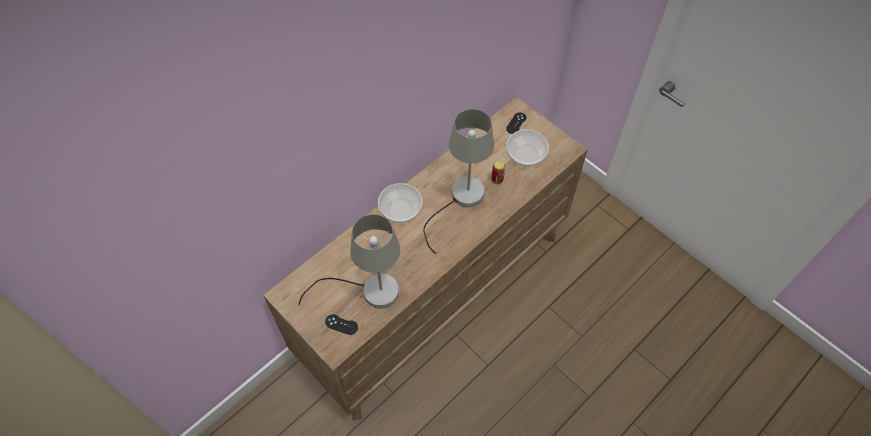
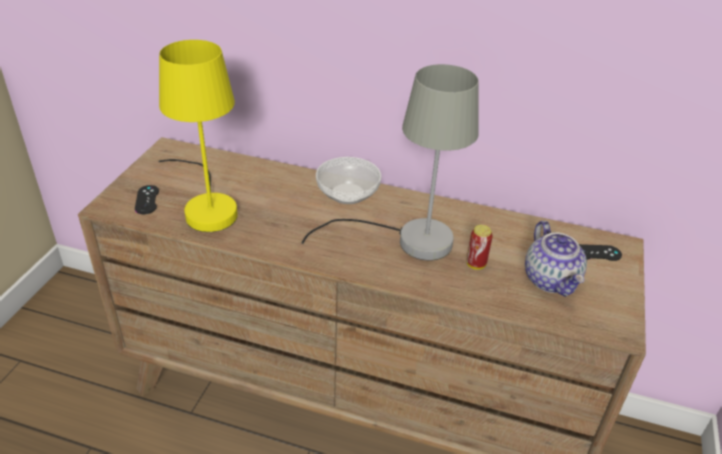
camera: 60 degrees right, 20 degrees down
(369, 291) = (207, 206): grey table lamp -> yellow table lamp
(525, 154) = (551, 280): bowl -> teapot

